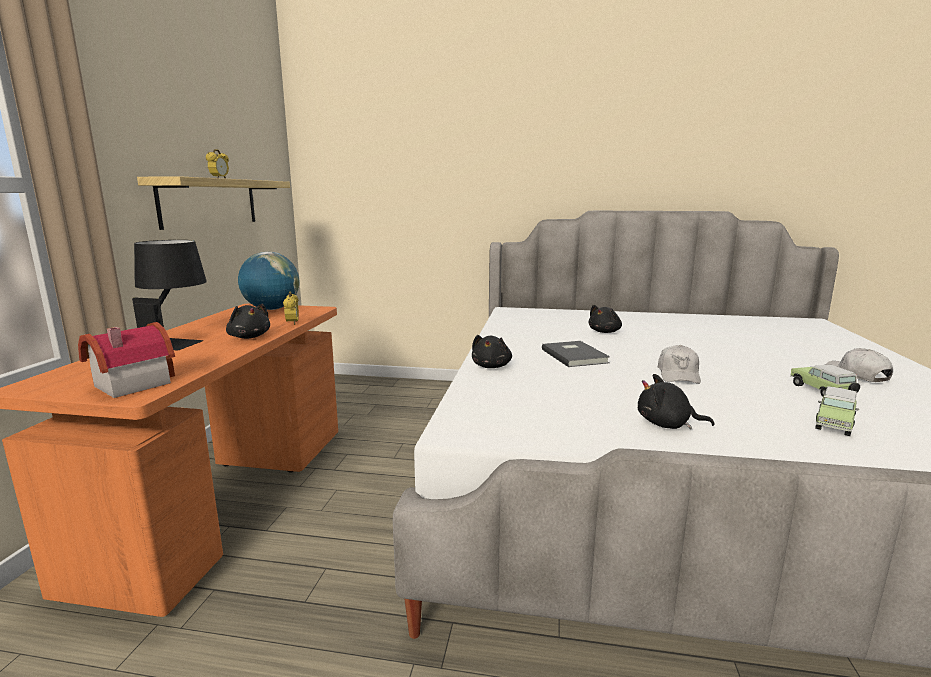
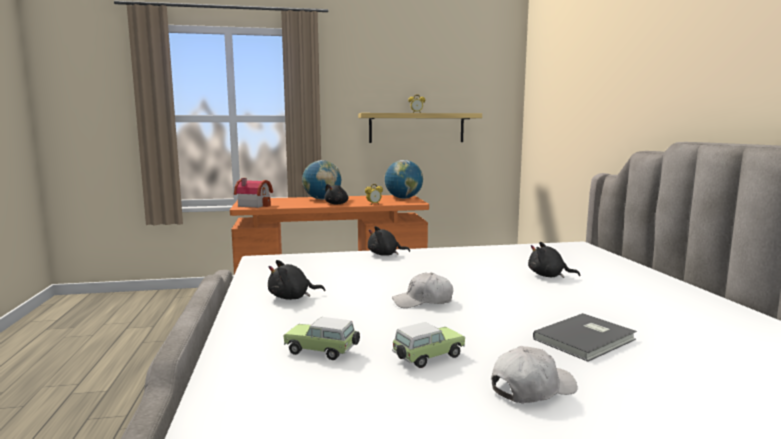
camera: 70 degrees right, 5 degrees down
(176, 340) = (322, 199): black table lamp -> globe
(575, 355) = (442, 271): grey book -> grey book (587, 339)
(667, 424) = (292, 297): black plush toy -> black plush toy turned 105 degrees counterclockwise

